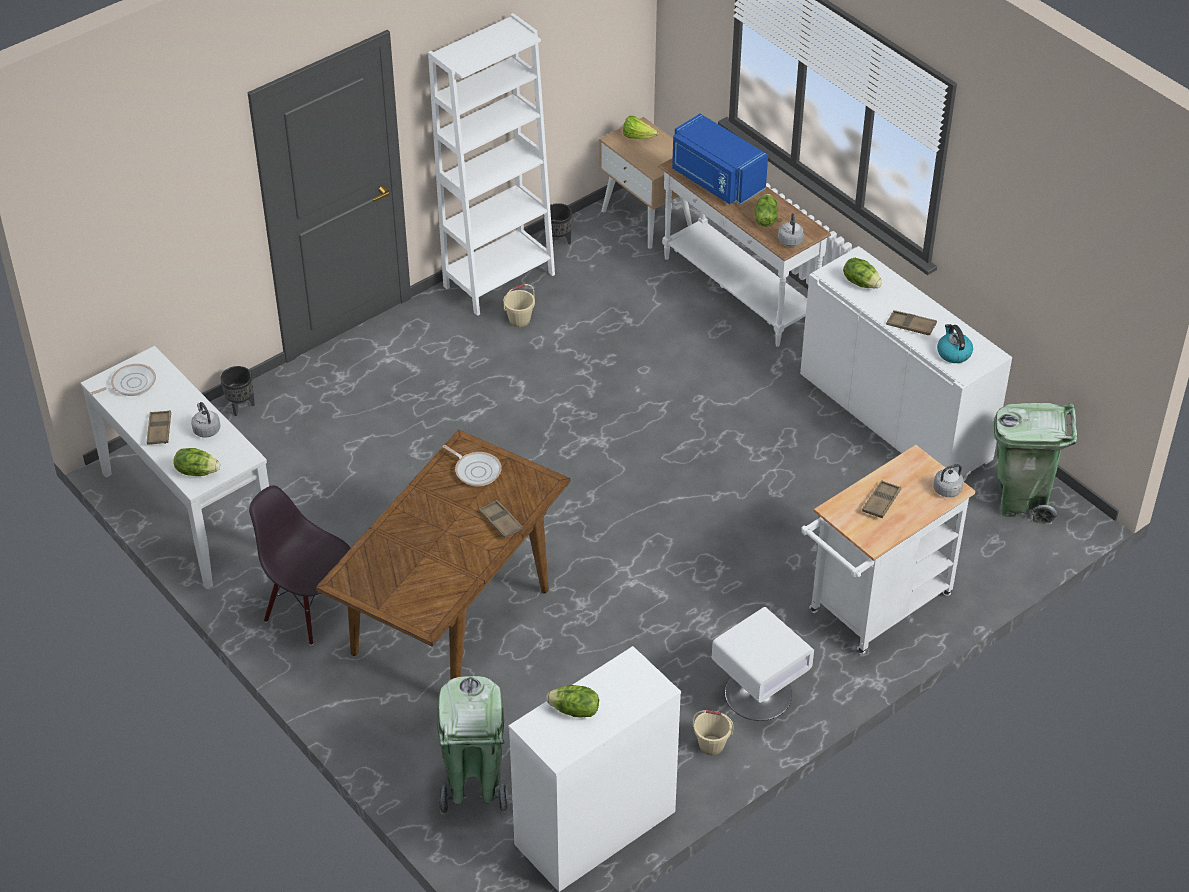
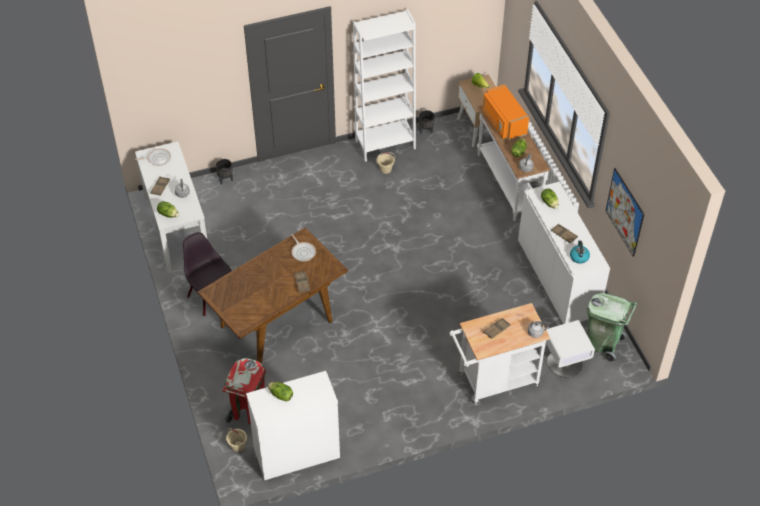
camera: 20 degrees right, 5 degrees up
(474, 787) = (248, 413): green trash can -> red trash can
(711, 745) = (374, 428): beige bucket -> beige bucket (237, 446)
(715, 180) = (503, 123): blue microwave -> orange microwave
(758, 694) = (411, 409): white nightstand -> white nightstand (565, 363)
(1019, 251) = (624, 212): none -> picture

